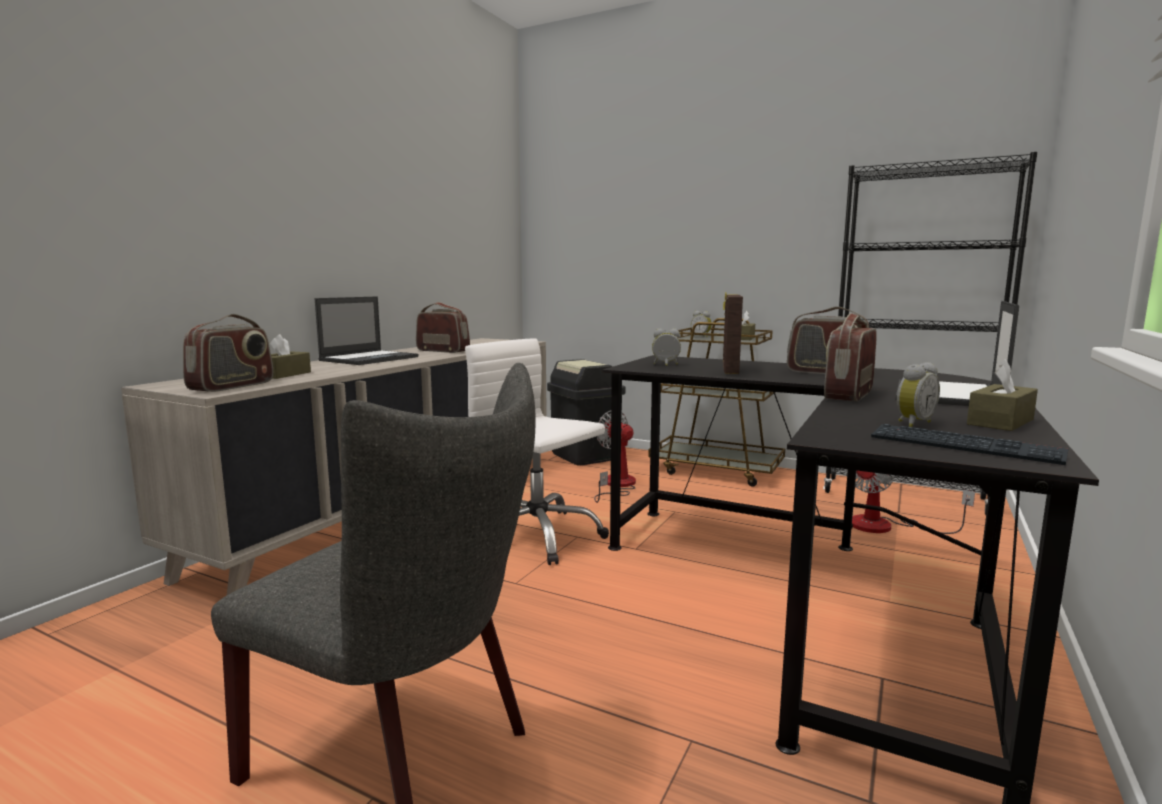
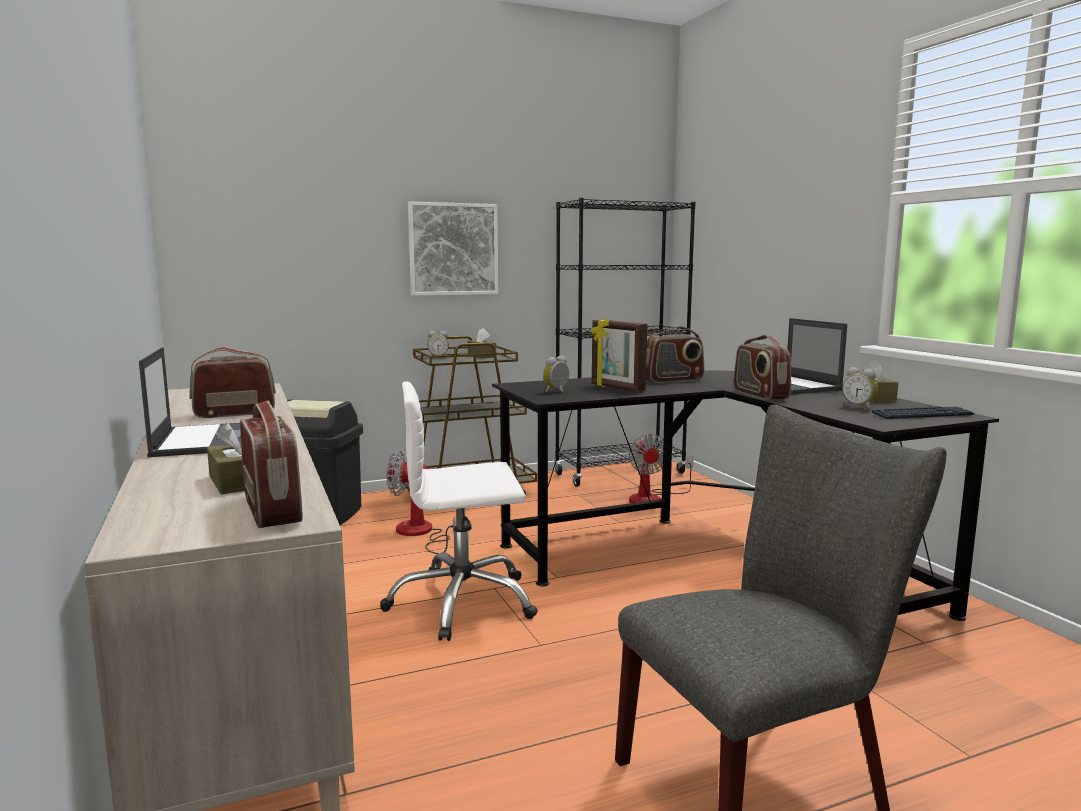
camera: 50 degrees left, 0 degrees up
(739, 233) = (453, 249): none -> picture
(912, 423) = (859, 407): alarm clock -> alarm clock turned 135 degrees clockwise

